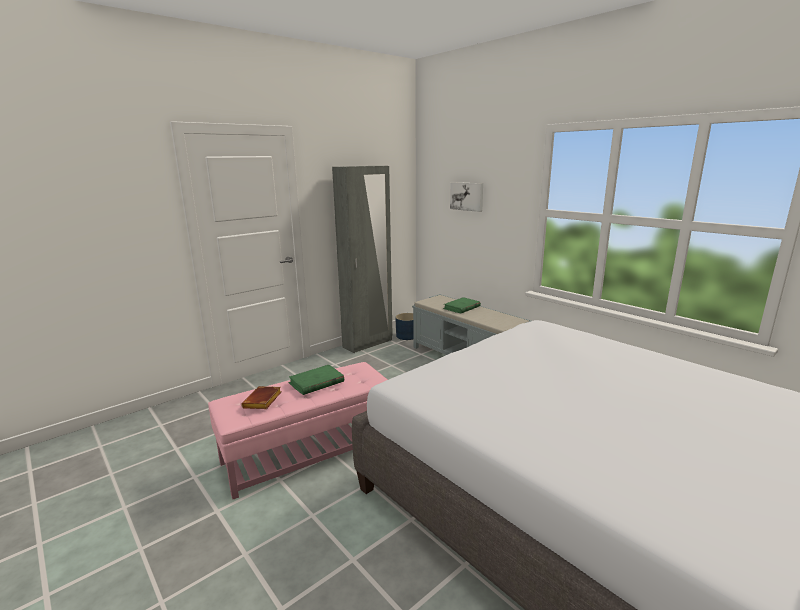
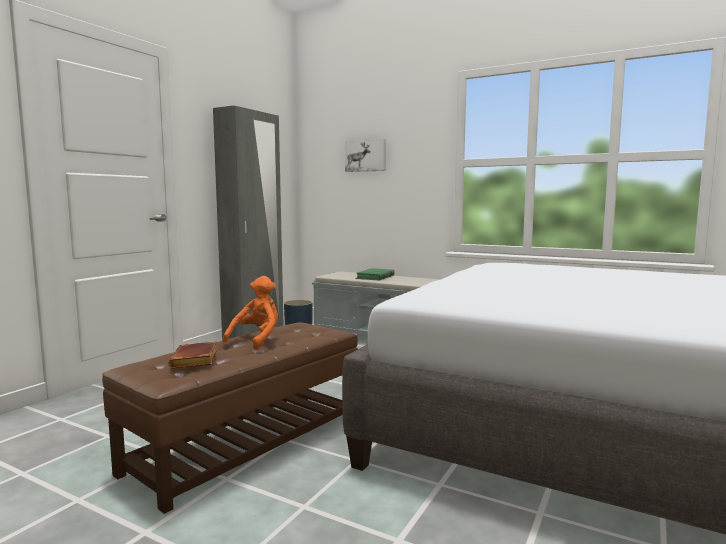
camera: 20 degrees left, 10 degrees down
(308, 450) = (248, 442): pink ottoman -> brown ottoman
(316, 382) = (257, 339): green book -> orange plush toy

